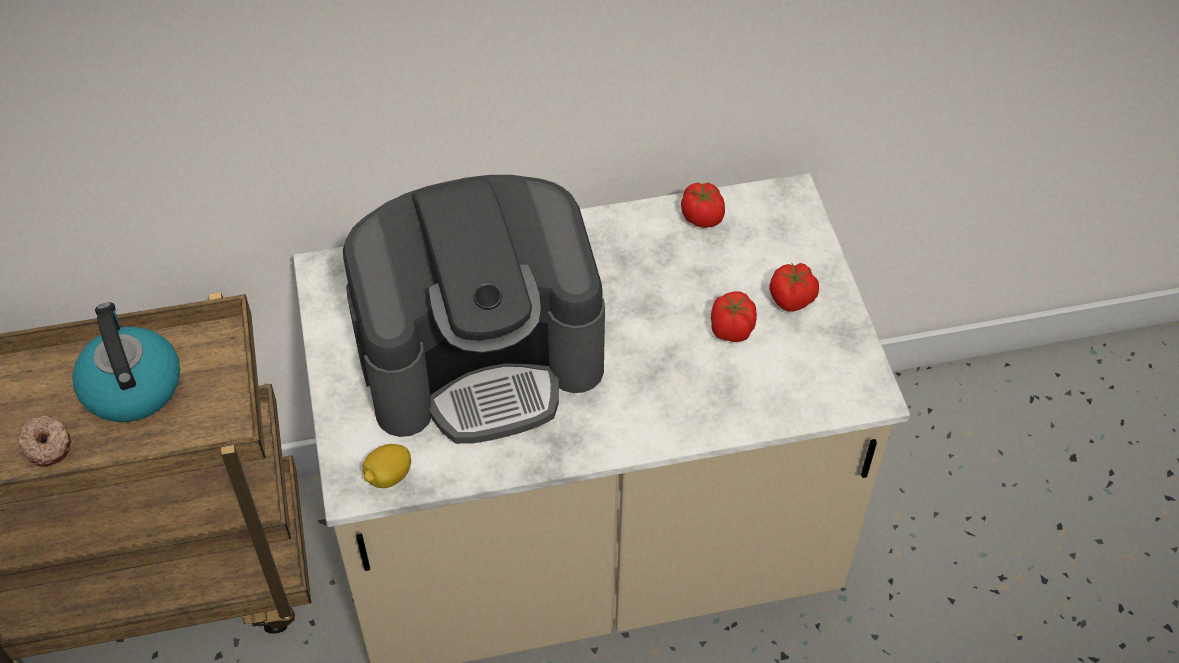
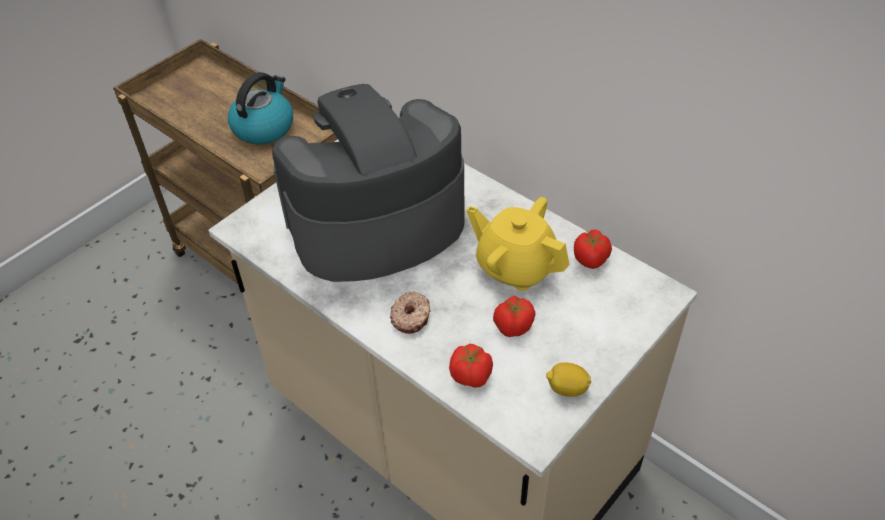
camera: 55 degrees right, 5 degrees down
(47, 445) = (205, 123): donut -> donut (411, 317)
(388, 476) = (256, 236): lemon -> lemon (567, 388)
(481, 357) = (375, 224): coffee machine -> coffee machine turned 120 degrees clockwise
(657, 279) = (515, 267): none -> yellow teapot
(792, 299) = (573, 344): tomato -> tomato (471, 376)

